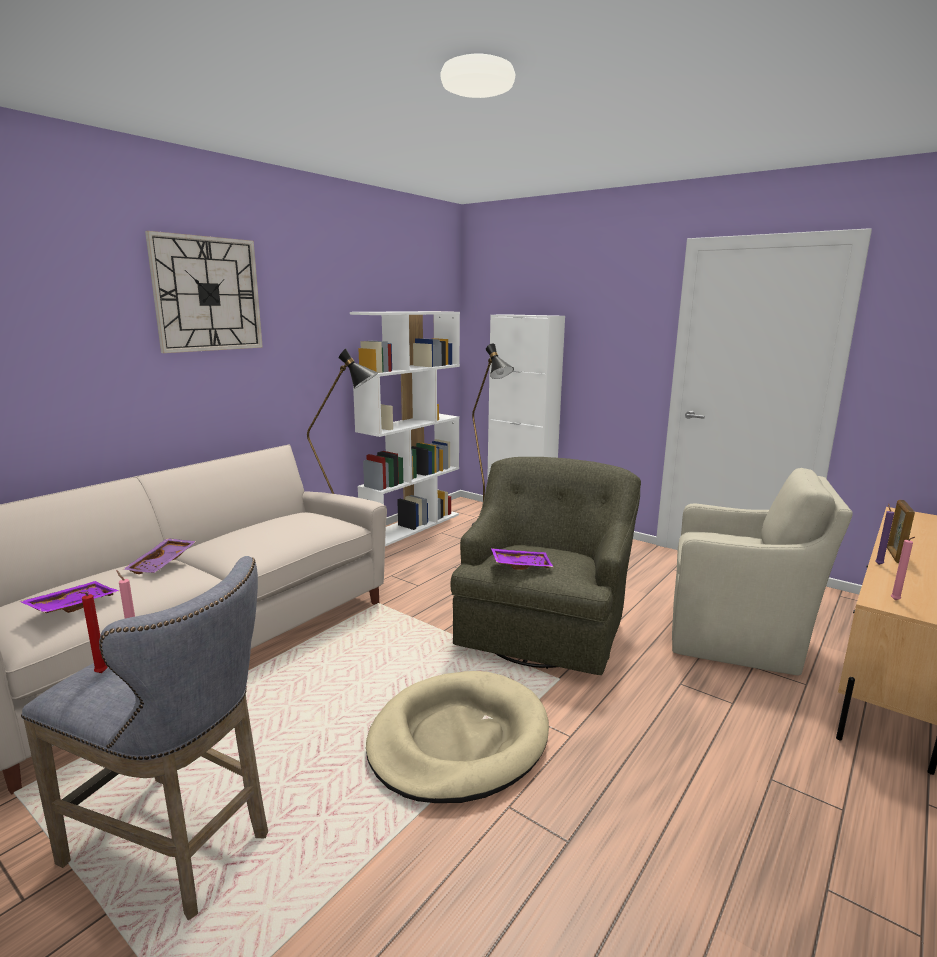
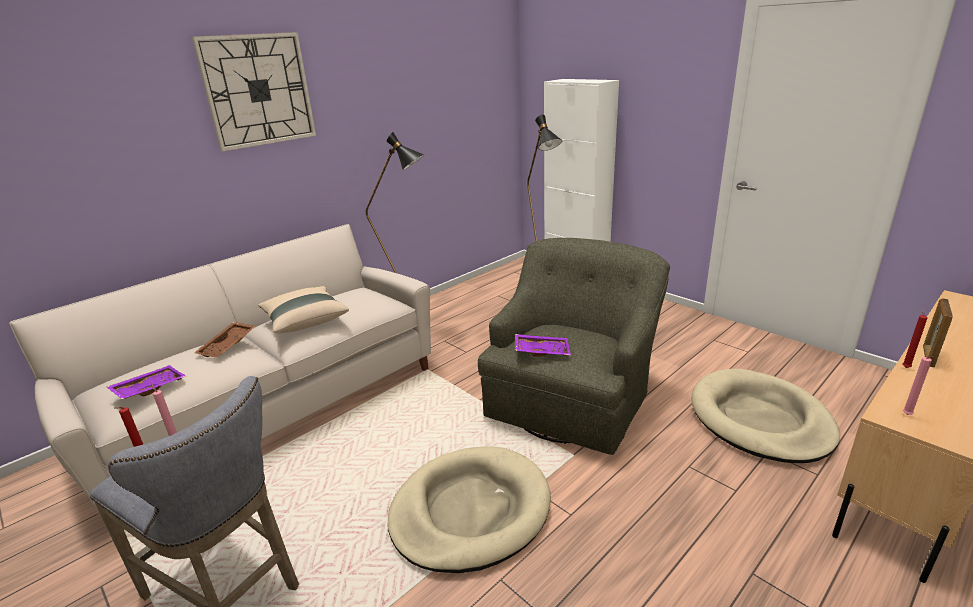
camera: 10 degrees right, 10 degrees up
(163, 563) = (228, 346): purple tray -> brown tray
(250, 539) = (305, 321): none -> beige pillow
(412, 526) = (472, 288): white bookcase -> none
(737, 638) = (759, 419): beige armchair -> beige dog bed
(878, 564) = (905, 367): purple candle -> red candle

